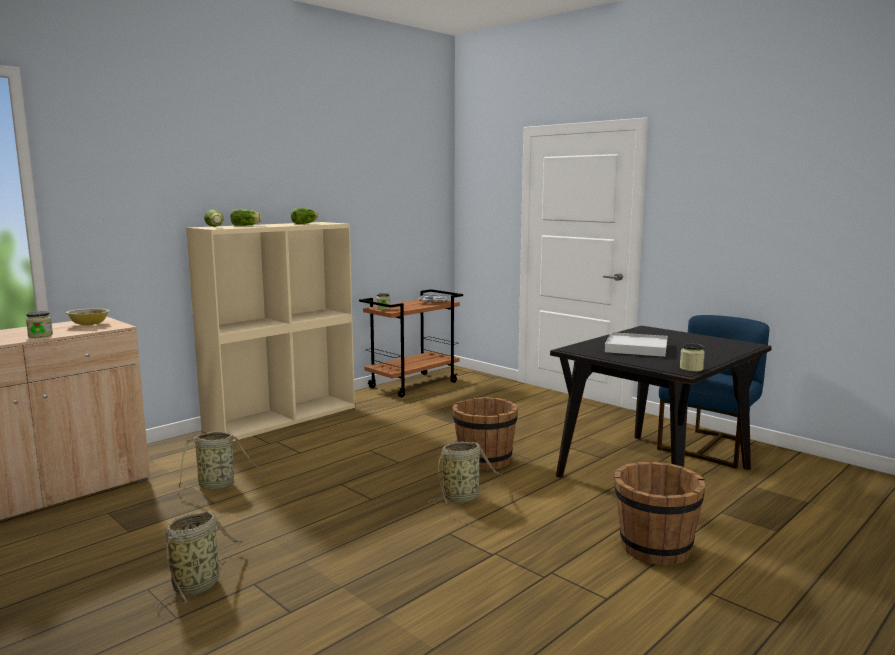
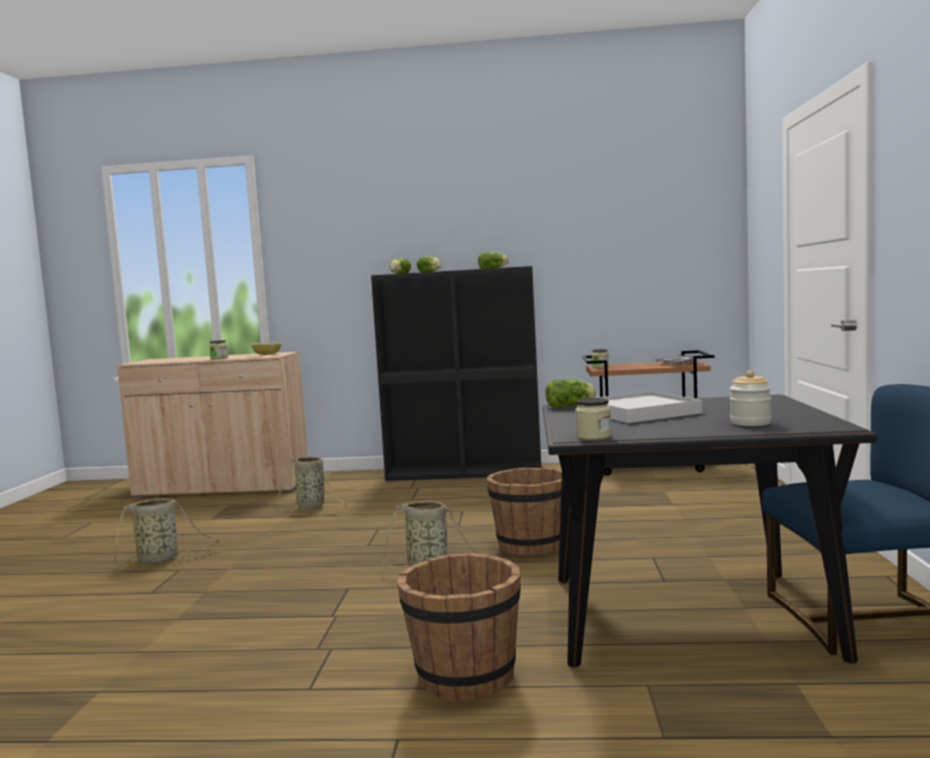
camera: 50 degrees right, 5 degrees down
(282, 418) = (466, 472): beige bookcase -> black bookcase
(578, 348) = (571, 406): none -> lettuce
(713, 347) = (750, 423): none -> jar

